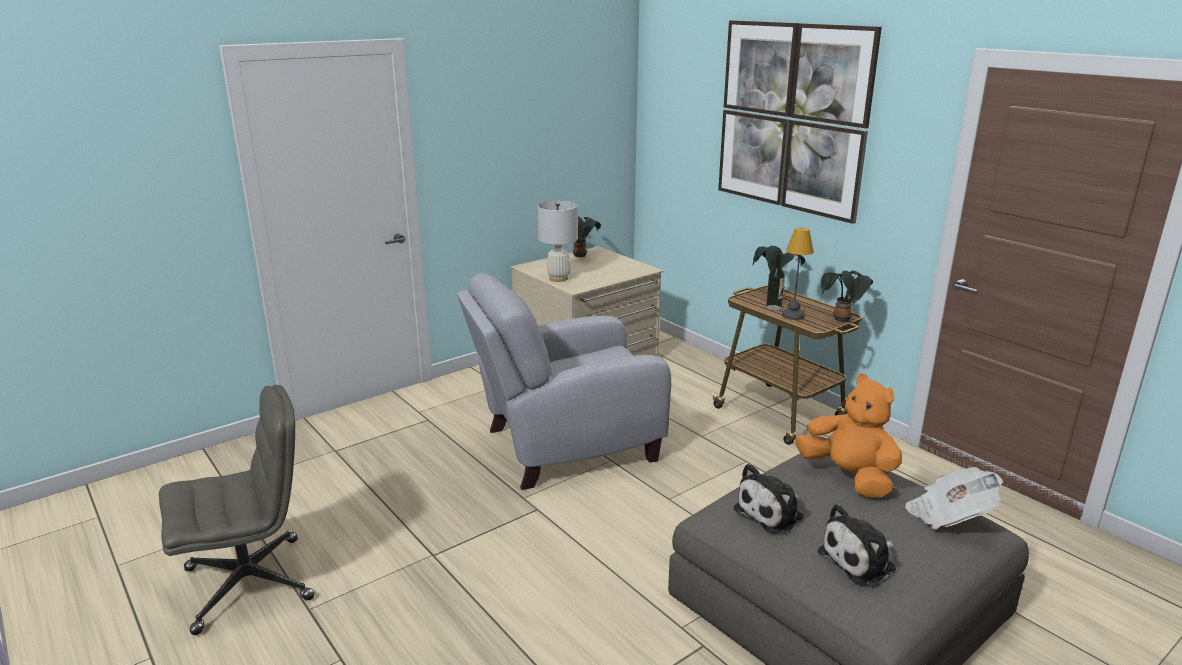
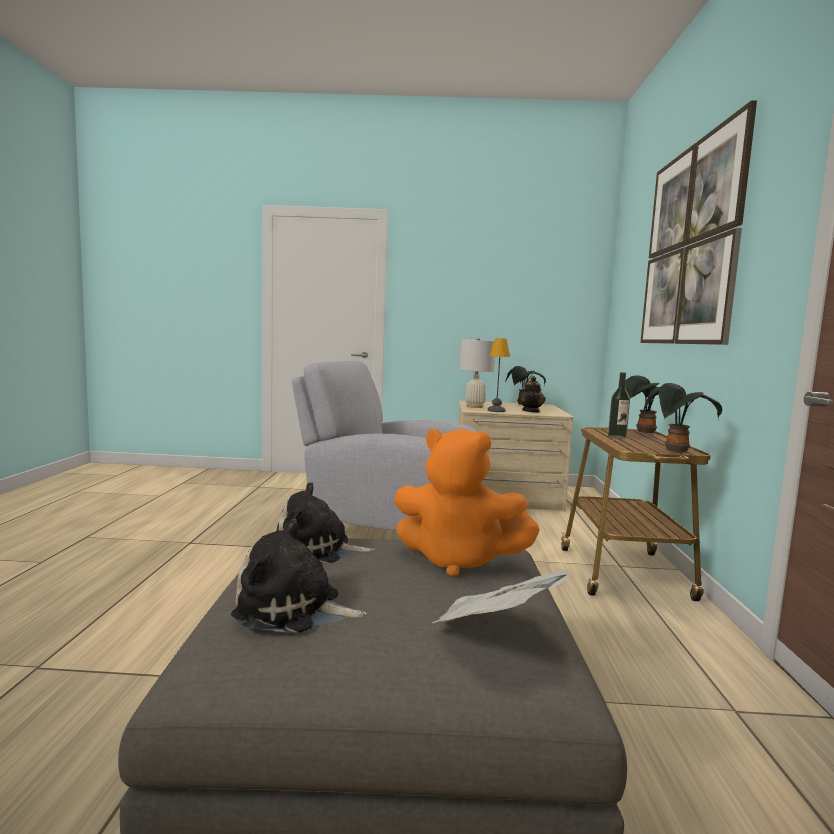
camera: 40 degrees right, 15 degrees down
(251, 583) = (96, 517): grey office chair -> none
(617, 271) = (531, 411): none -> teapot
(792, 315) = (624, 442): table lamp -> table lamp (496, 410)
(848, 477) = (458, 561): orange plush toy -> orange plush toy turned 105 degrees clockwise

